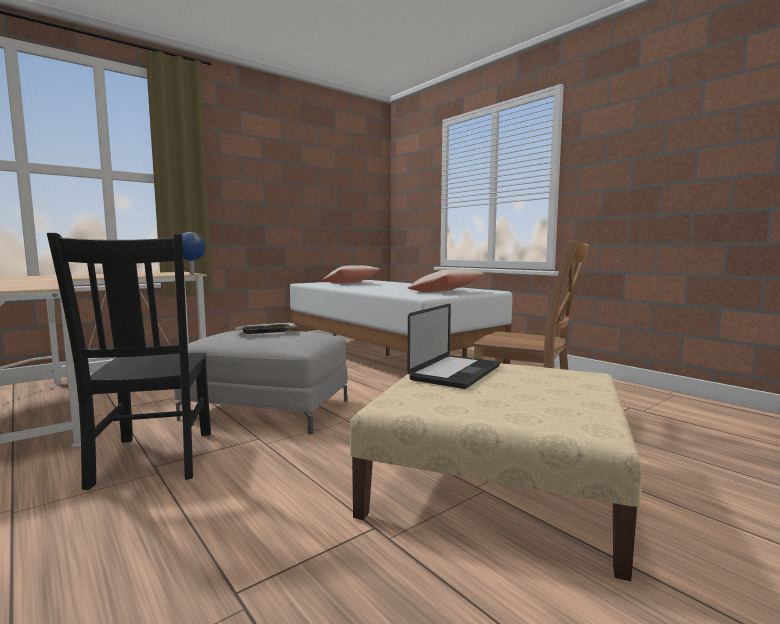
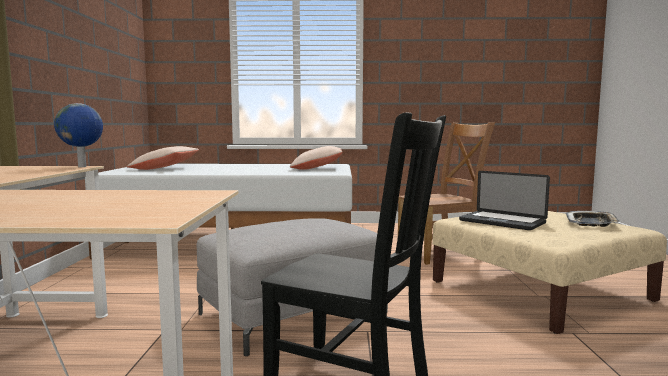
camera: 50 degrees left, 0 degrees up
(265, 332) = (289, 225): tray -> tray (591, 223)
(456, 373) = (502, 222): laptop -> laptop turned 150 degrees clockwise

